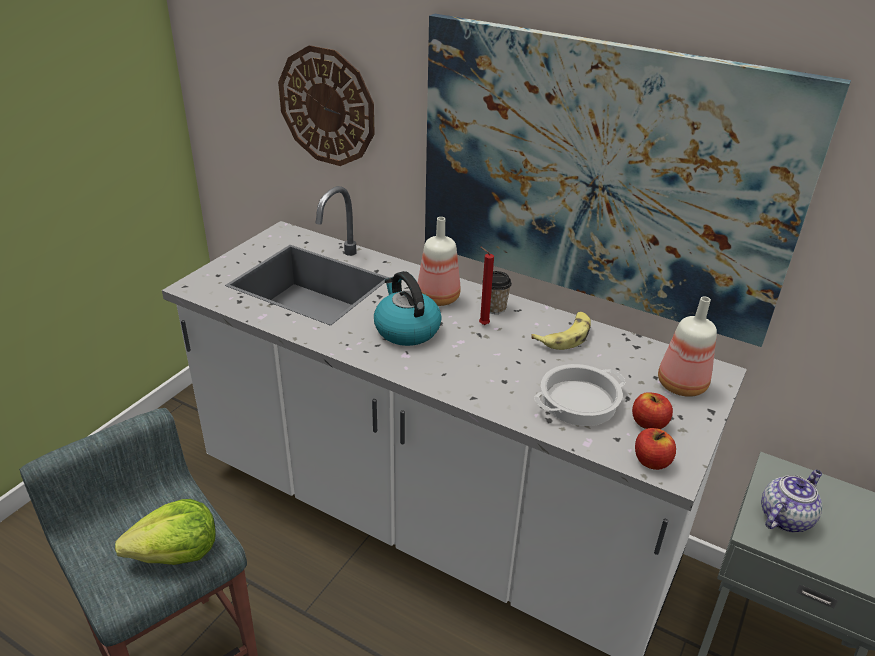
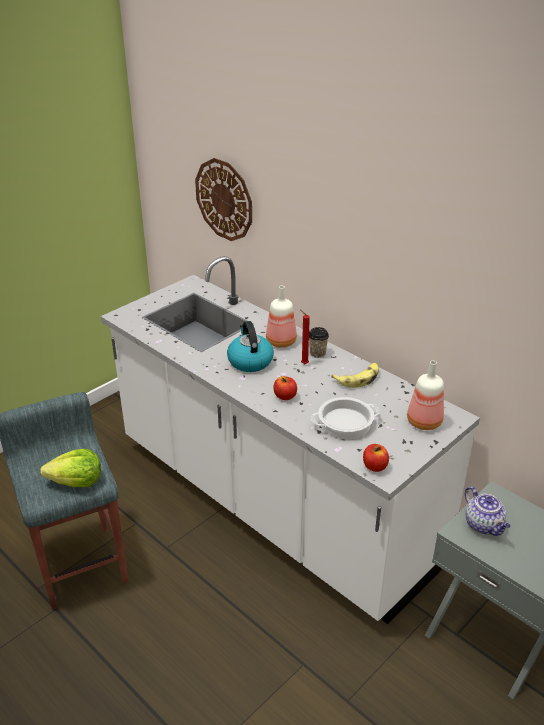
camera: 15 degrees right, 0 degrees up
(598, 176) = (386, 268): picture -> none
(649, 423) = (386, 443): apple -> apple (285, 396)
(785, 517) = (484, 525): teapot -> teapot turned 90 degrees clockwise

